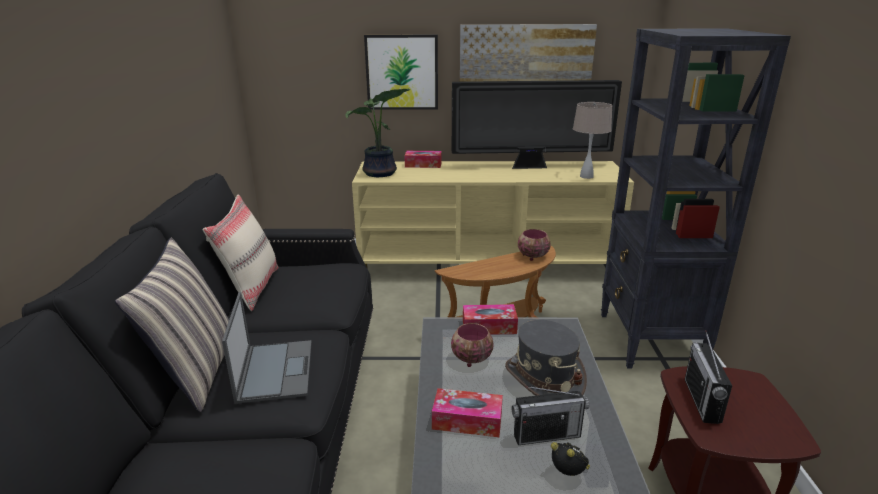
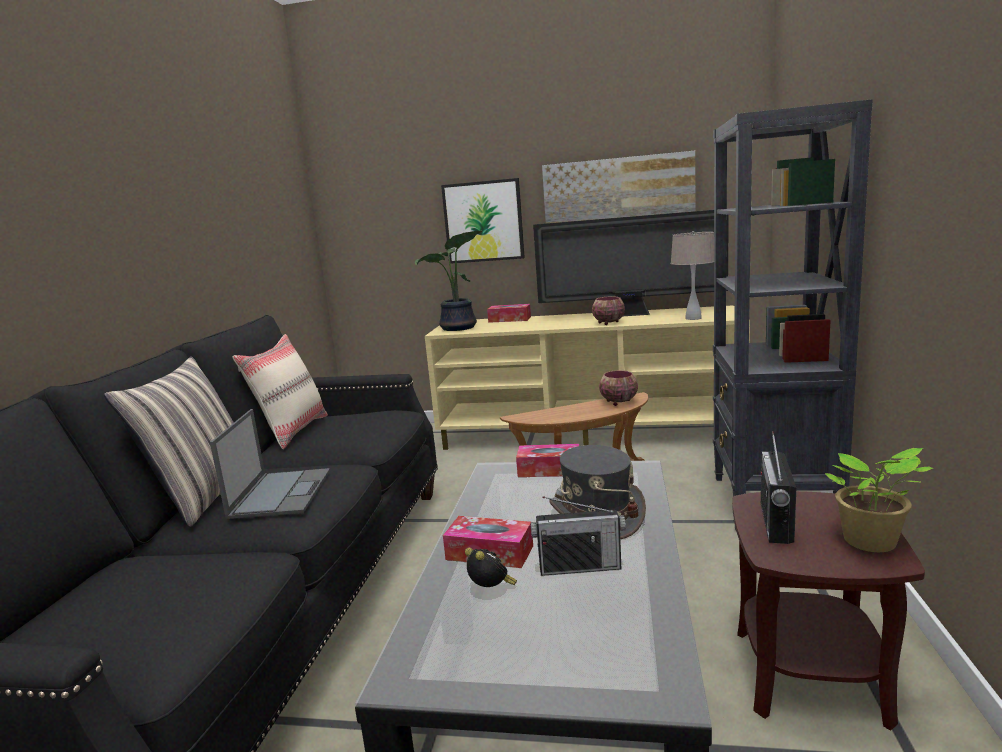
camera: 10 degrees right, 10 degrees down
(470, 359) = (516, 498): bowl -> bowl (608, 323)
(569, 474) = (593, 604): alarm clock -> alarm clock (491, 590)
(776, 422) = (870, 543): none -> potted plant

